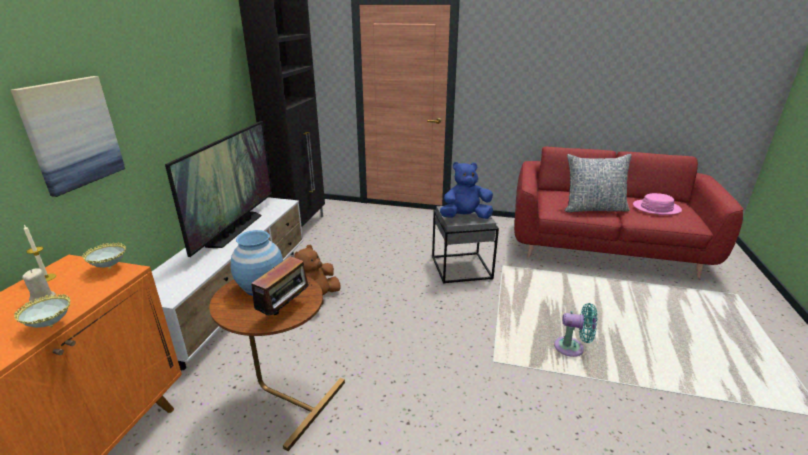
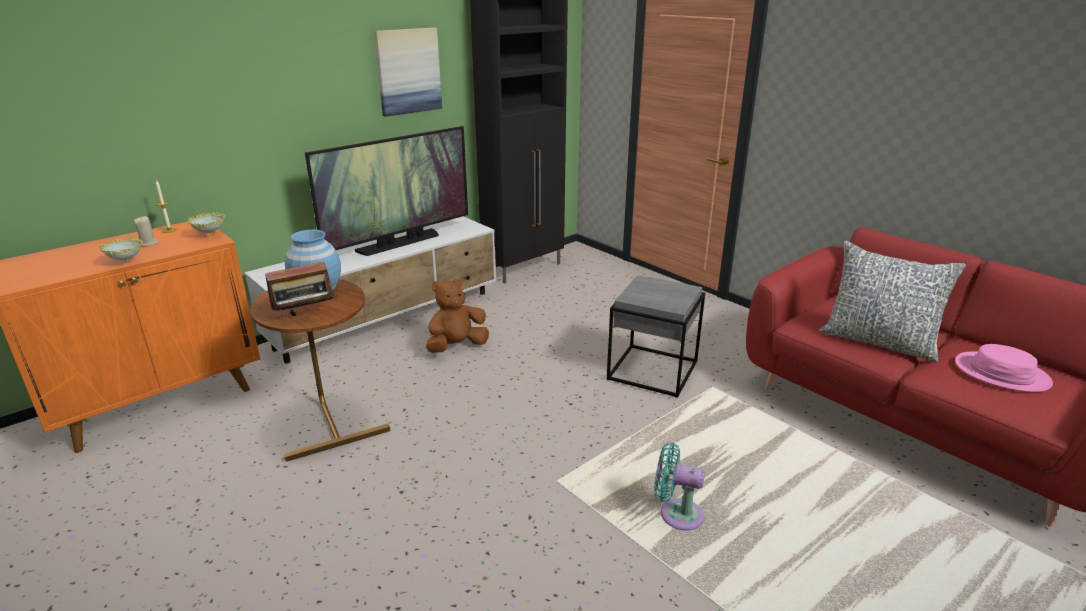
camera: 35 degrees right, 0 degrees up
(72, 134) = (228, 110): picture -> picture (408, 71)
(465, 217) = (653, 297): blue plush toy -> none
(572, 348) = (676, 514): turquoise fan -> turquoise fan turned 150 degrees clockwise

